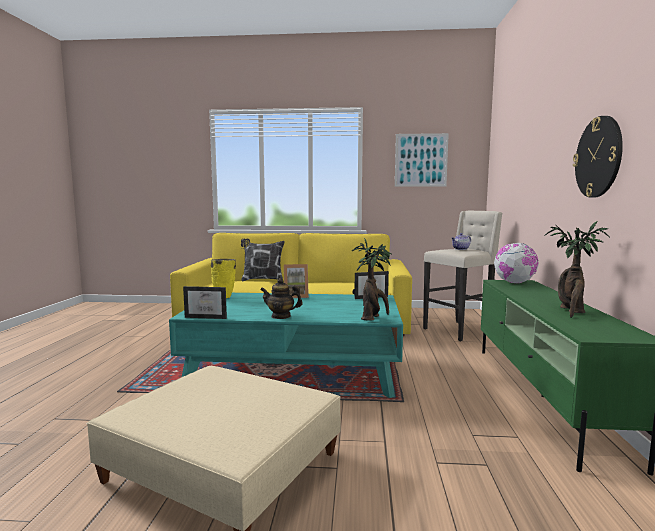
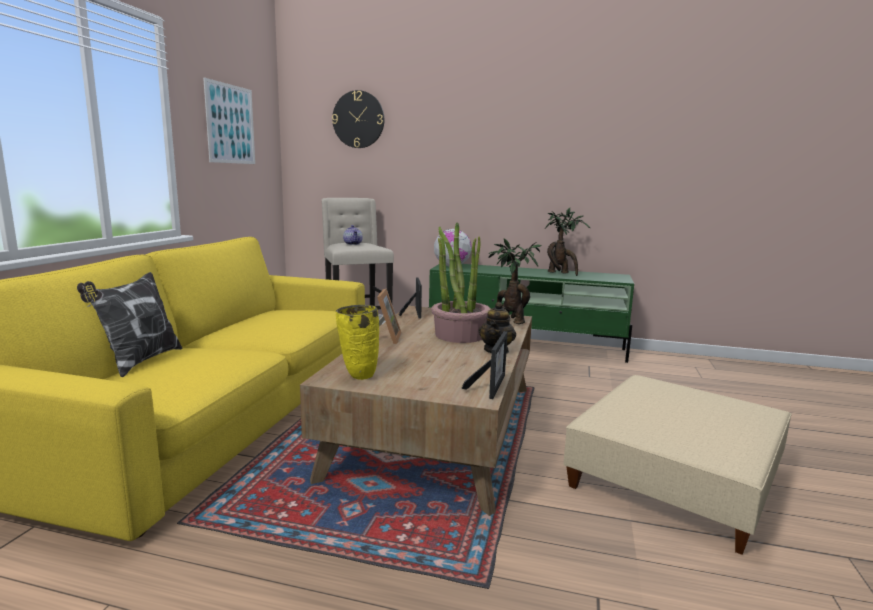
camera: 80 degrees left, 5 degrees up
(295, 370) = (438, 427): turquoise coffee table -> brown coffee table
(315, 308) = (459, 335): none -> potted plant
(598, 157) = (537, 159): wall clock -> wall clock (358, 119)

